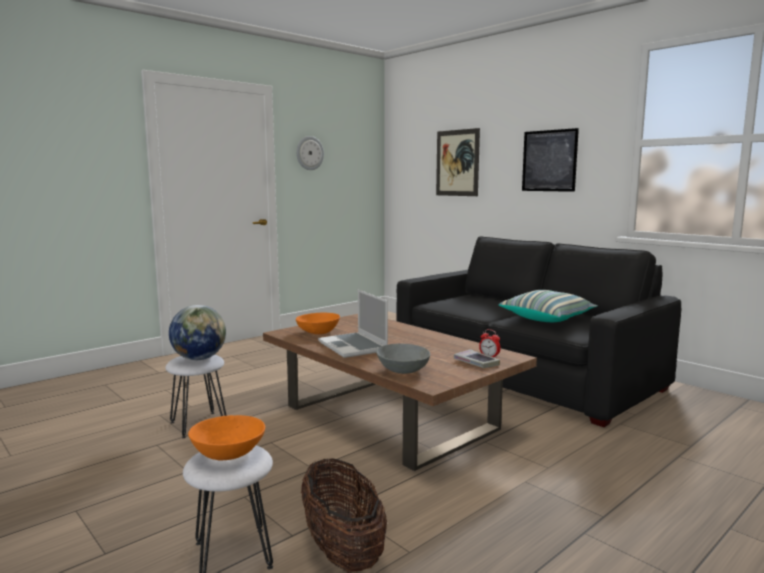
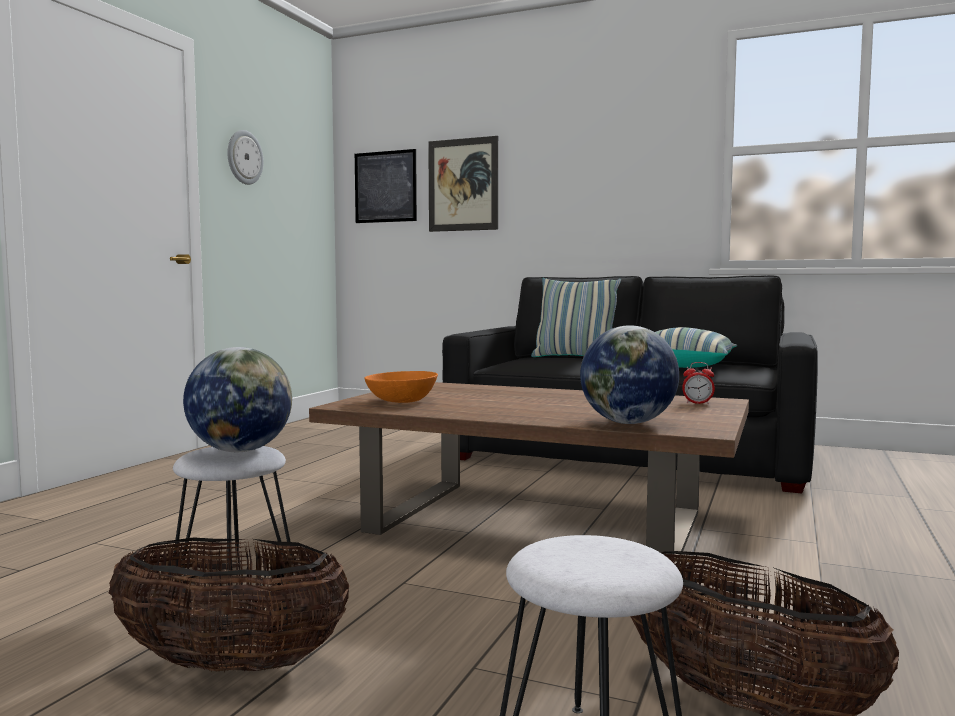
camera: 25 degrees left, 5 degrees down
(151, 469) = (231, 665): none -> basket
(228, 454) = (585, 551): orange bowl -> none
(354, 346) = (495, 409): laptop -> none
(402, 370) = (627, 423): grey bowl -> globe
(476, 363) = (697, 409): book -> none
(494, 300) = (574, 357): none -> pillow
(549, 160) = (606, 177): picture -> picture (385, 187)

